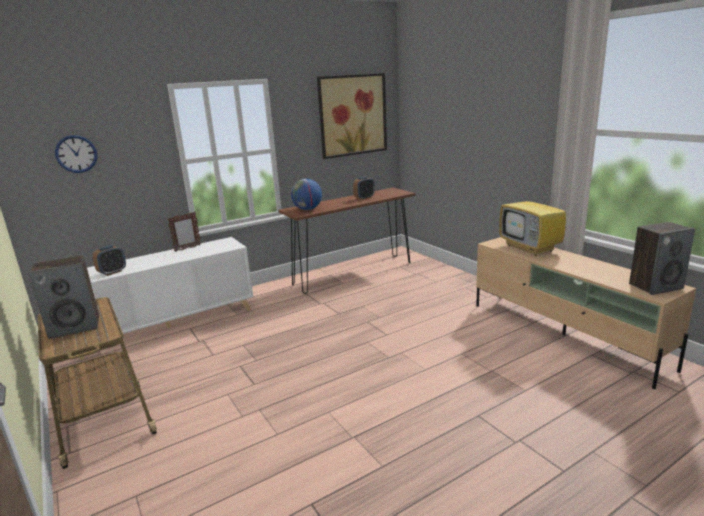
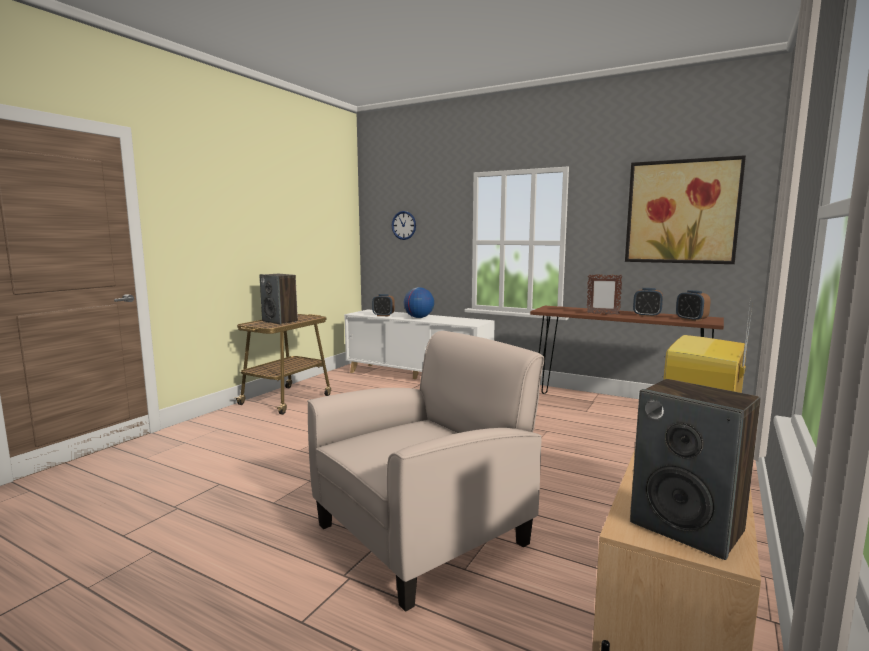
camera: 60 degrees right, 10 degrees down
(187, 248) = (449, 317): picture frame -> picture frame (602, 314)
(307, 209) = (562, 309): globe -> globe (418, 317)
(391, 193) = (691, 319): none -> alarm clock
(477, 395) = (424, 533): none -> beige armchair

